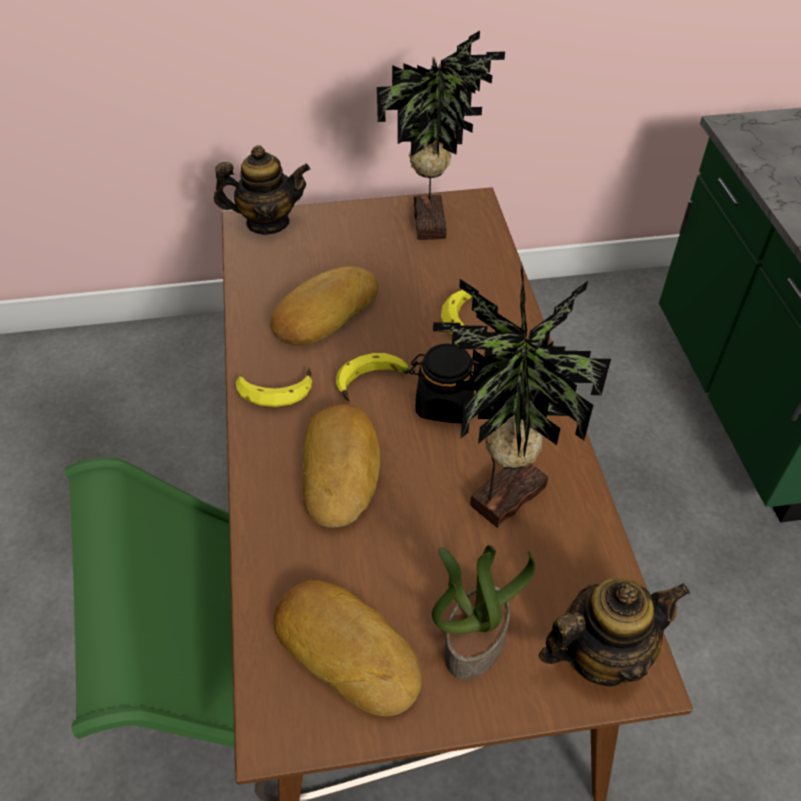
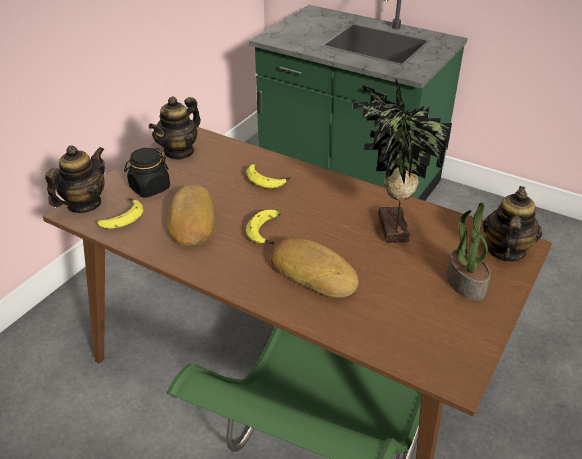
camera: 50 degrees left, 10 degrees down
(275, 388) = (225, 267): banana -> banana (120, 218)
(349, 648) = (431, 328): bread -> none
(433, 222) = (179, 151): potted plant -> teapot
(444, 404) = (312, 216): black jar -> black jar (149, 188)

